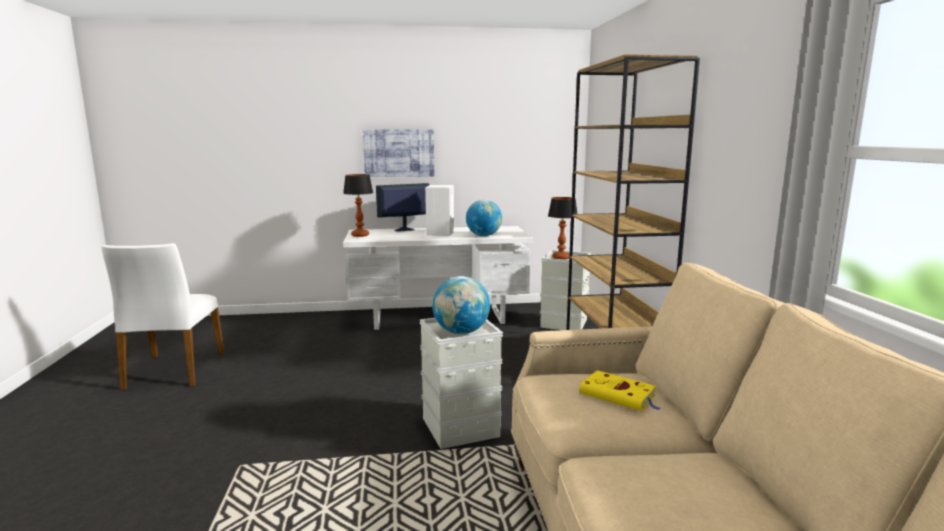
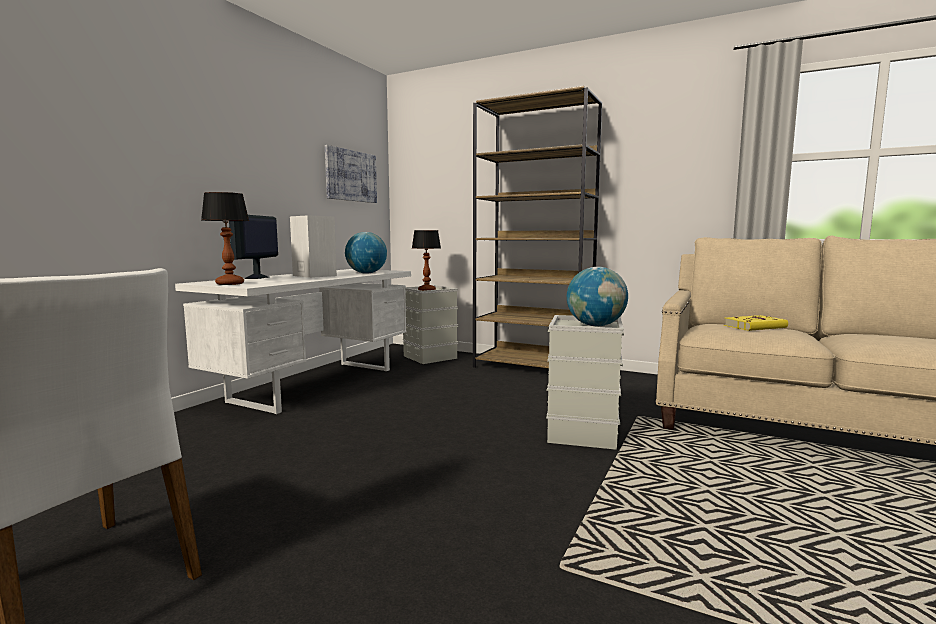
camera: 55 degrees left, 5 degrees down
(399, 153) = (232, 174): picture -> picture (351, 176)

